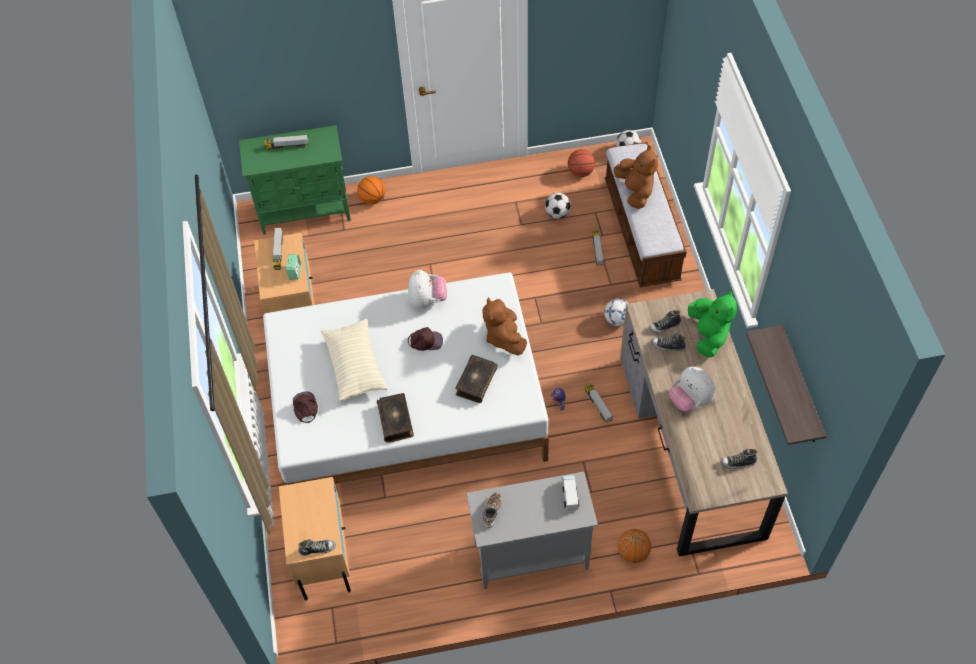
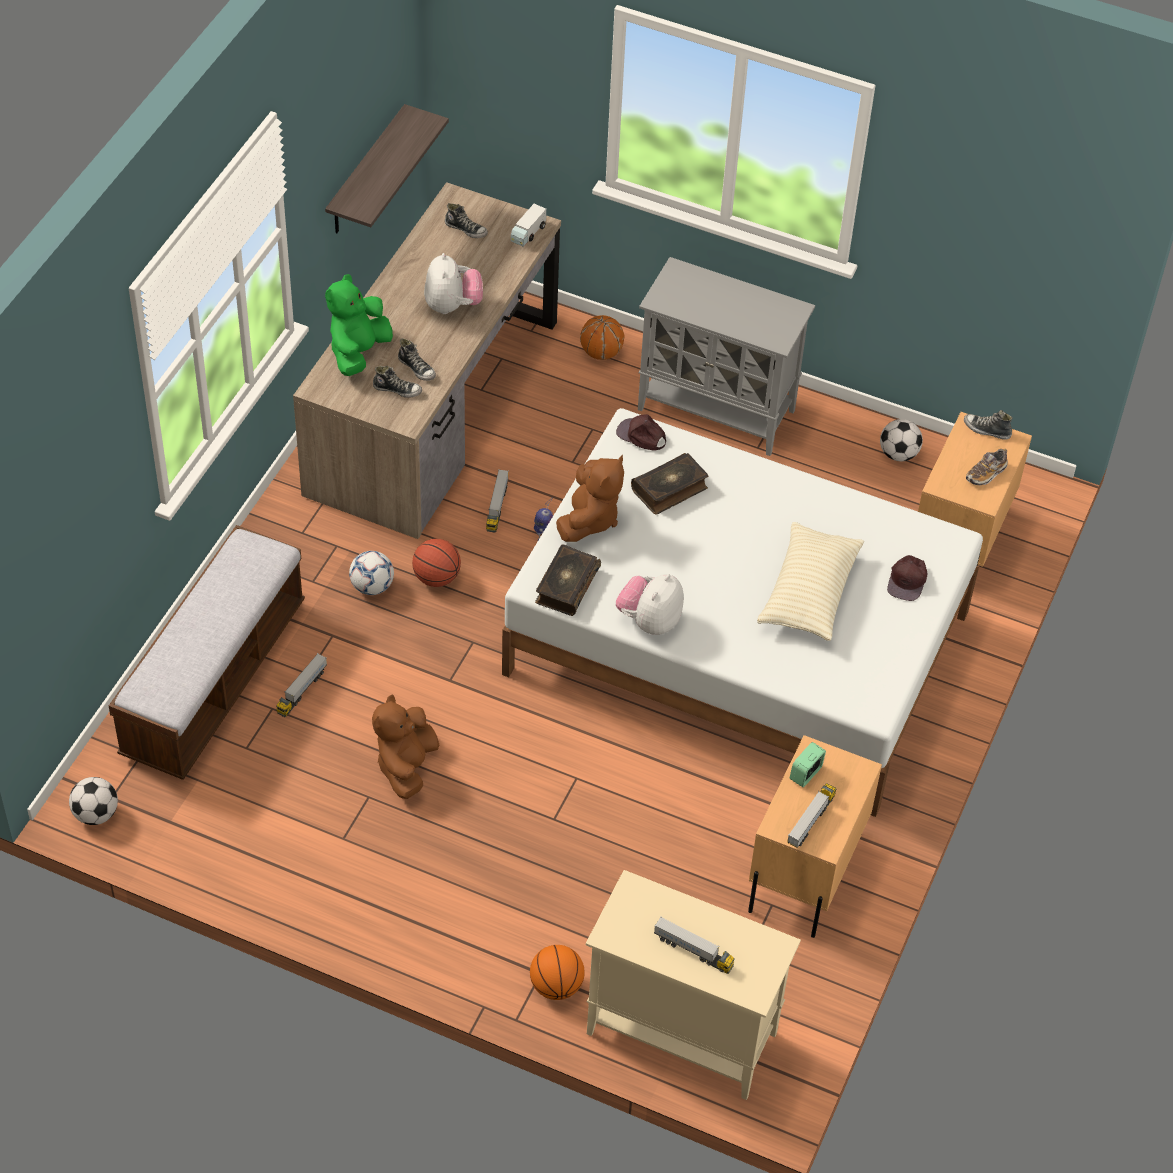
camera: 150 degrees left, 5 degrees down
(305, 211) = (679, 1033): green cabinet -> beige cabinet
(396, 420) = (802, 502): book -> book (566, 586)
(425, 341) = (694, 571): brown cap -> brown cap (641, 436)
(491, 512) = (773, 324): shoe -> shoe (986, 474)
(557, 213) = (301, 780): football -> football (898, 454)
(570, 495) = (675, 293): toy truck -> toy truck (528, 233)
(581, 172) = (200, 824): basketball -> basketball (436, 578)
(635, 191) = (213, 634): brown plush toy -> brown plush toy (406, 766)

